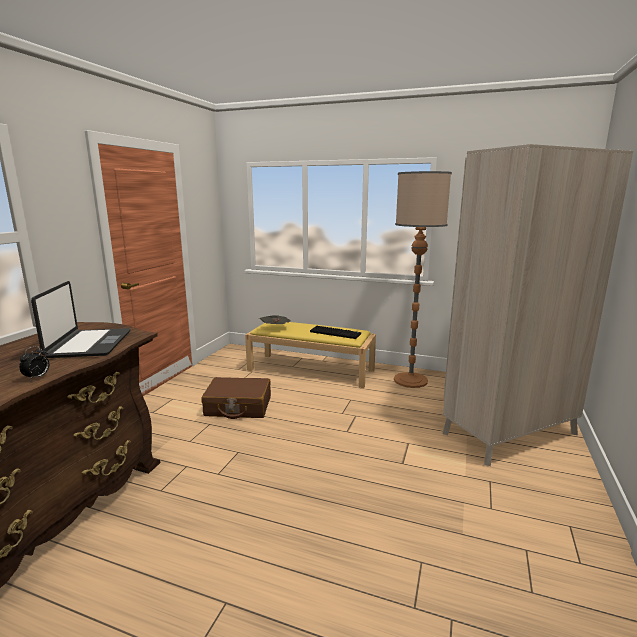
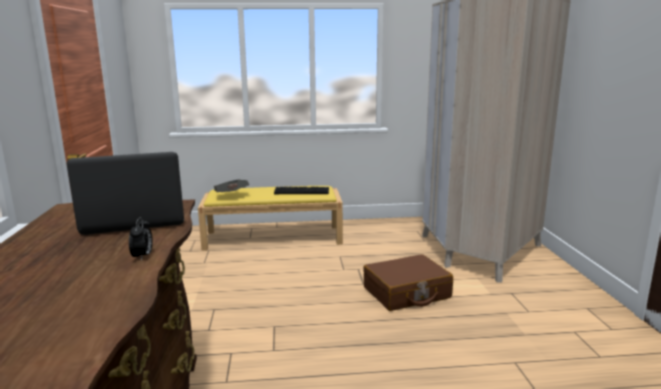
camera: 25 degrees left, 0 degrees up
(89, 344) = (134, 220): laptop -> laptop turned 75 degrees counterclockwise
(238, 406) = (229, 286): brown suitcase -> brown suitcase (406, 293)
(410, 380) = (379, 229): floor lamp -> none

